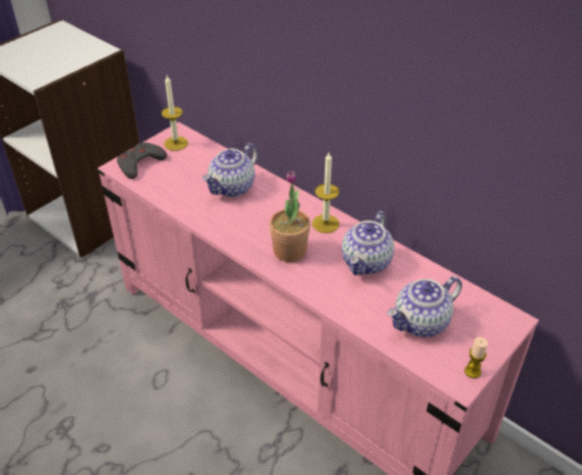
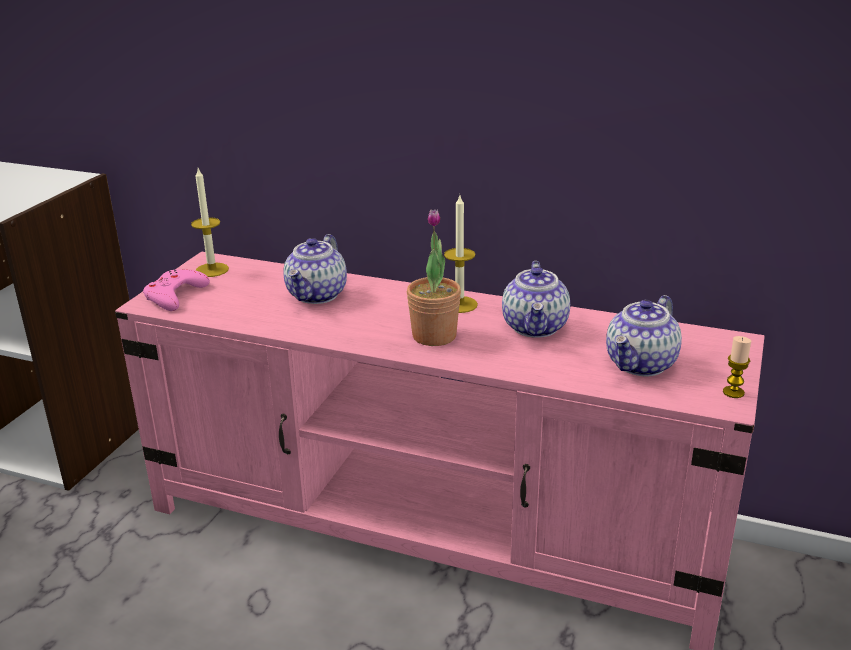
camera: 20 degrees left, 15 degrees down
(140, 163) = (175, 295): grey game controller -> pink game controller

